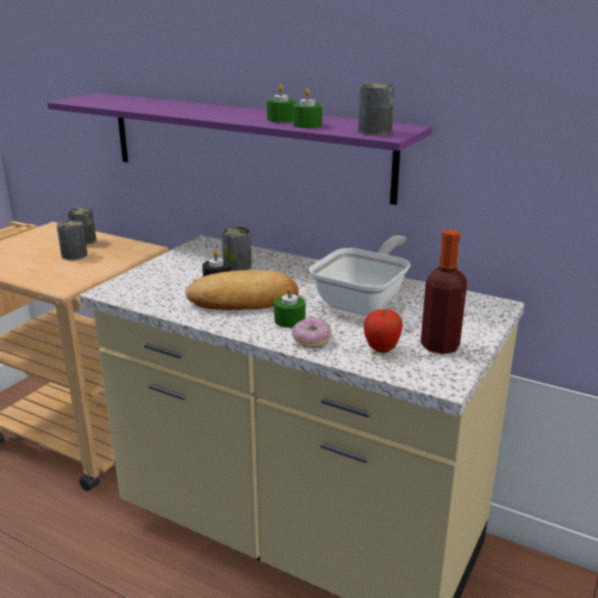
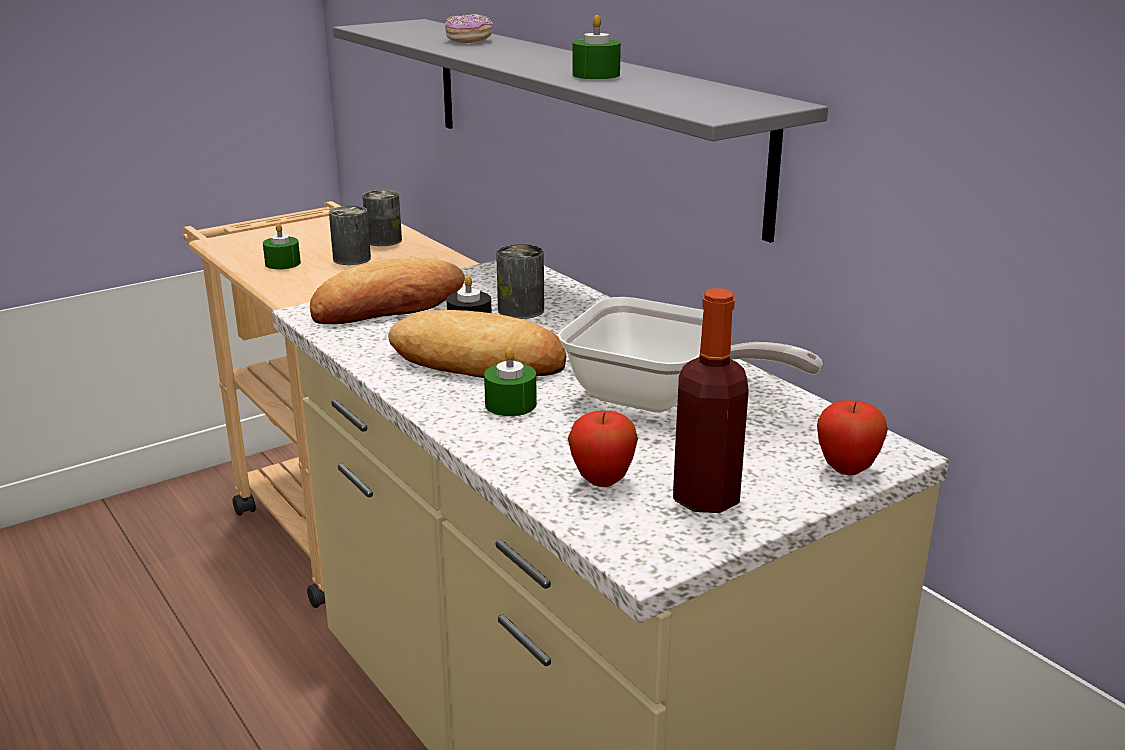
camera: 25 degrees right, 0 degrees up
(154, 278) = (388, 305): none -> bread
(245, 144) = (582, 114): purple shelf -> grey shelf
(307, 125) = (618, 86): green candle -> green candle (283, 263)
(311, 341) = (509, 442): donut -> donut (469, 40)
(364, 301) = (659, 399): frying pan -> frying pan turned 60 degrees clockwise
(374, 131) = (705, 105): can -> none
(487, 317) = (846, 469): none -> apple

